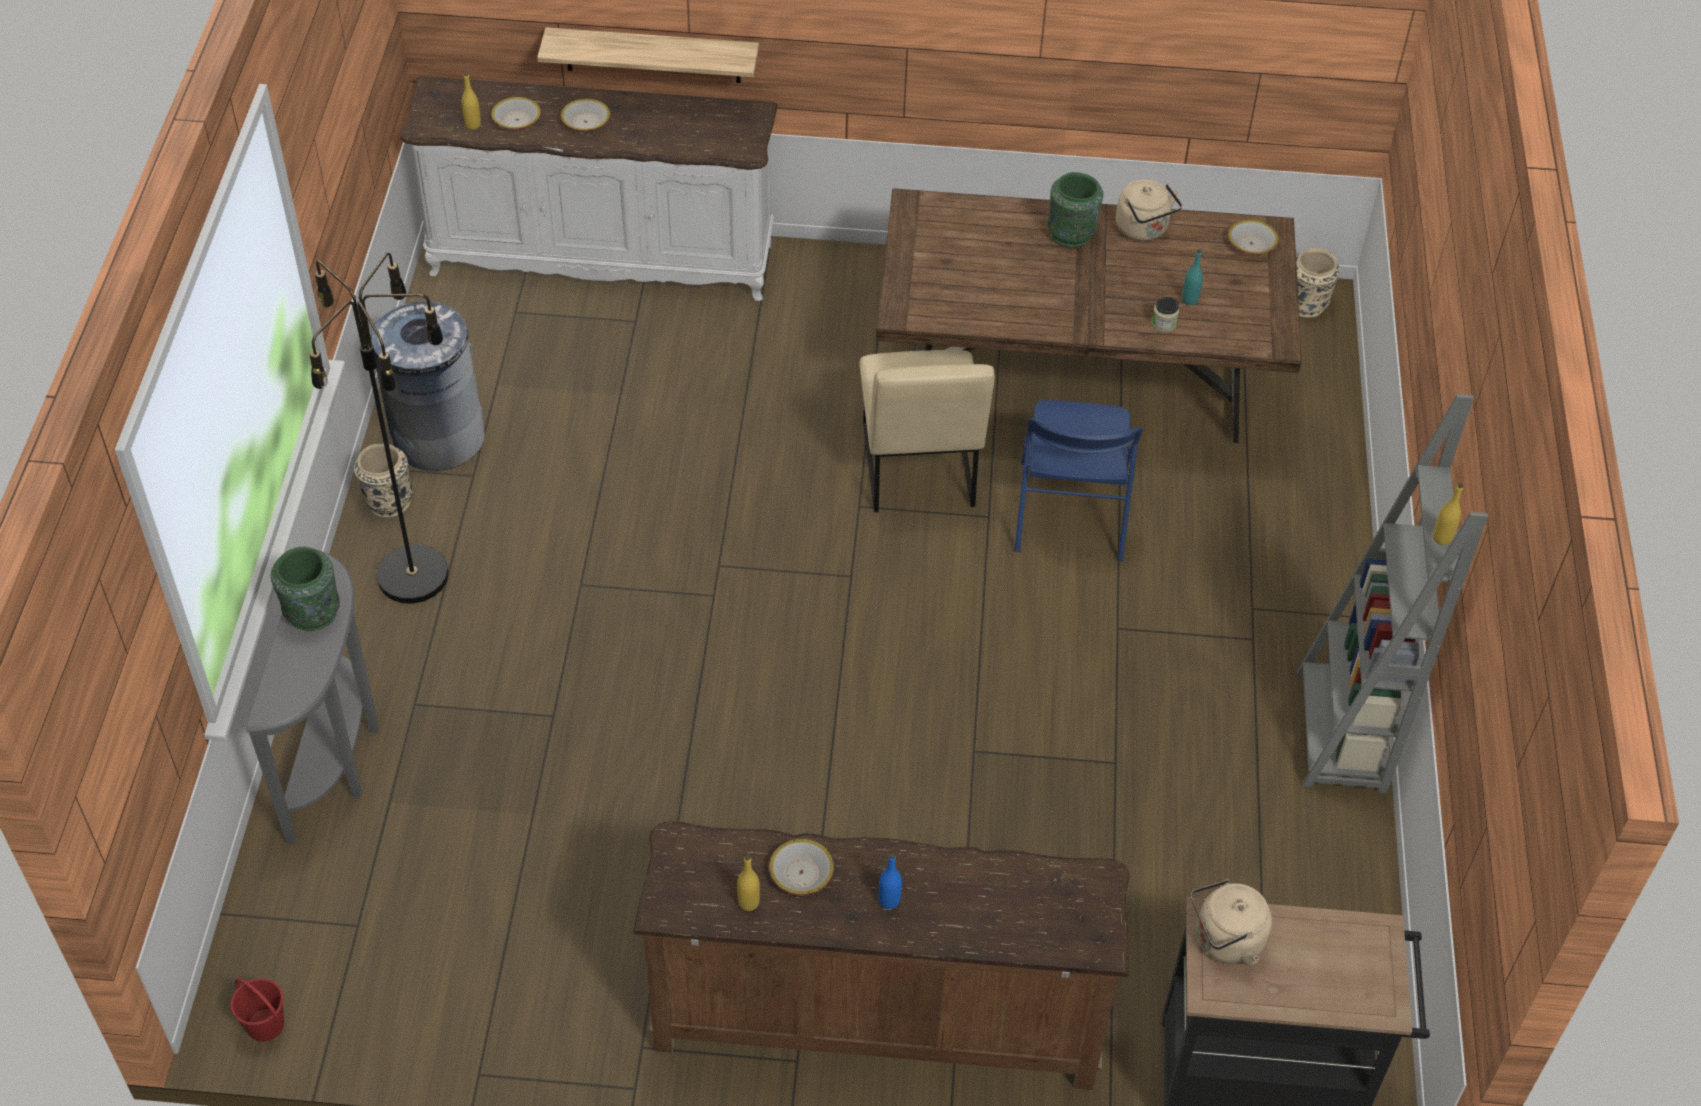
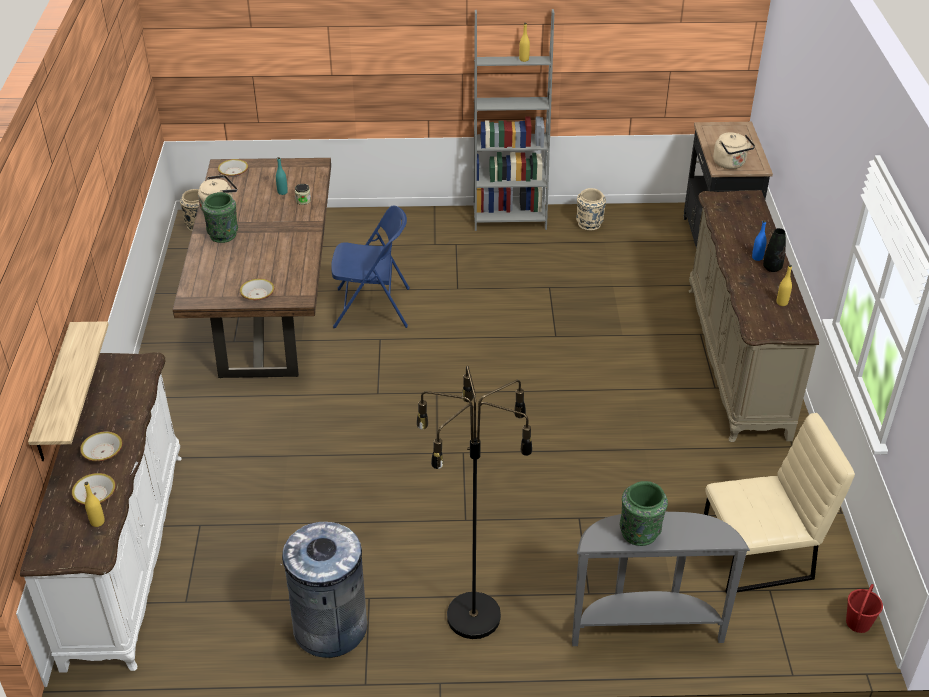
camera: 95 degrees left, 10 degrees down
(388, 502) = (402, 647): beige vase -> beige vase (589, 224)
(801, 873) = (755, 287): bowl -> bowl (257, 294)
(854, 916) = (772, 268): none -> black vase
(917, 468) = (342, 370): beige chair -> beige chair (759, 557)

